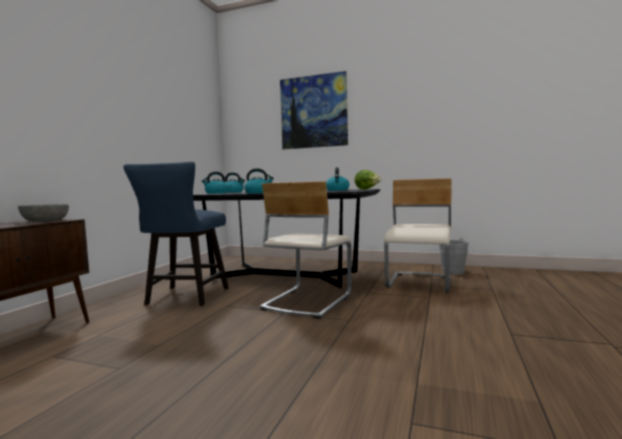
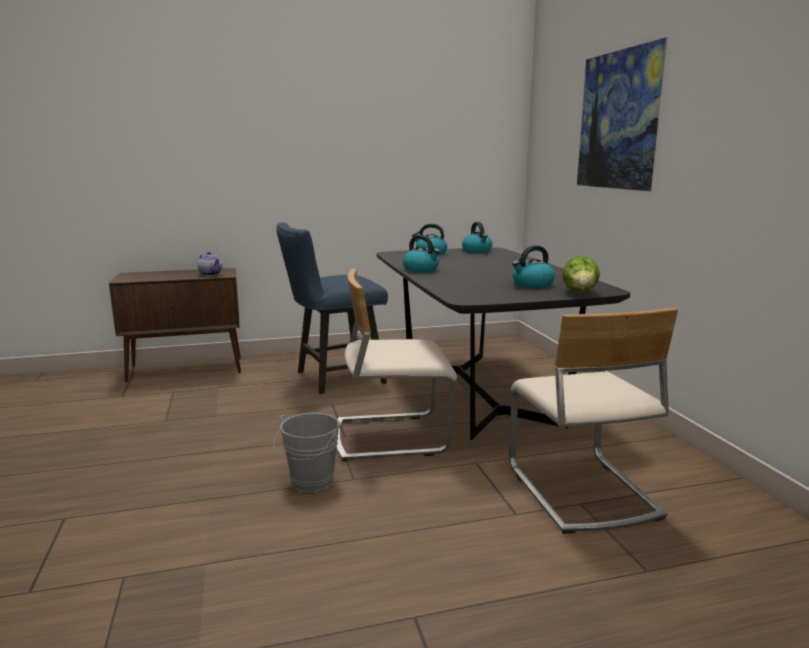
camera: 55 degrees right, 10 degrees up
(45, 221) = (211, 274): grey bowl -> teapot
(420, 284) = (580, 491): beige chair -> beige chair turned 90 degrees clockwise
(455, 272) = (717, 511): grey bucket -> grey bucket (310, 483)

